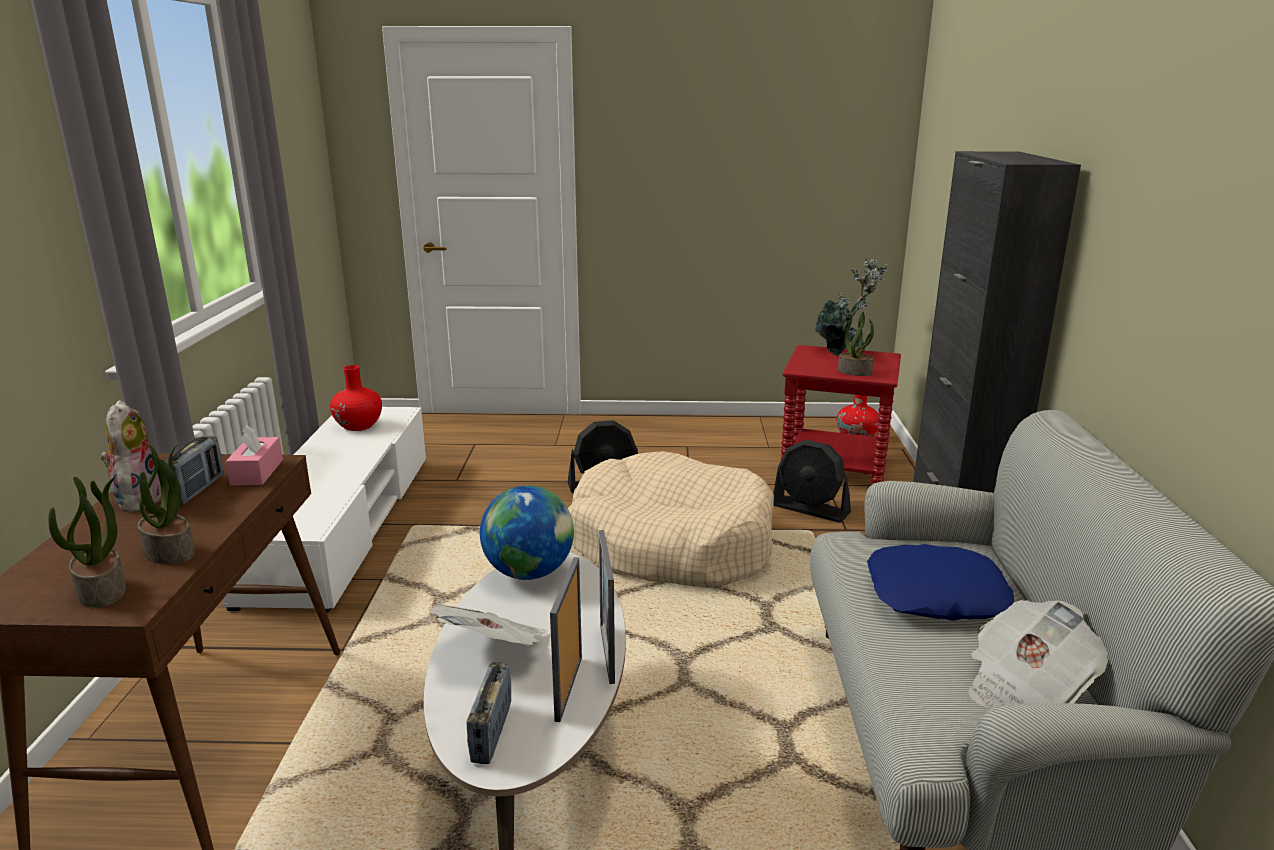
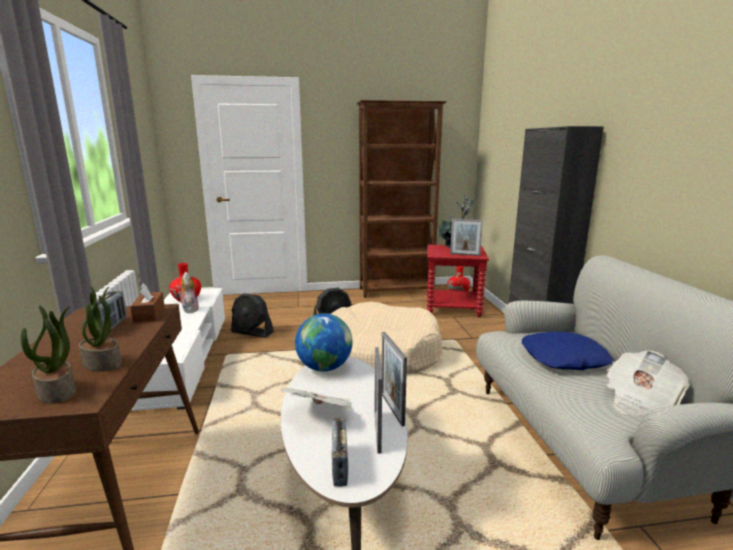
camera: 10 degrees left, 5 degrees down
(138, 499) = (68, 334): plush toy -> plush toy (189, 309)
(257, 472) = (149, 314): pink tissue box -> brown tissue box
(741, 426) = (397, 291): none -> brown bookcase
(810, 509) = (449, 329): black fan -> black fan (252, 332)
(855, 372) = (465, 254): potted plant -> picture frame

